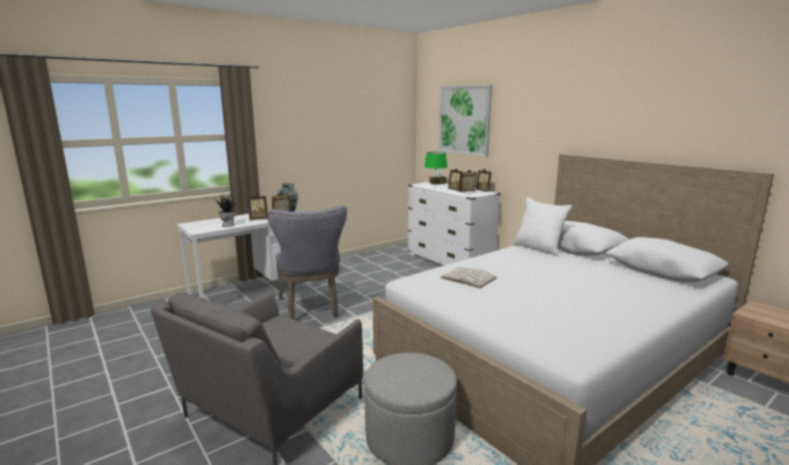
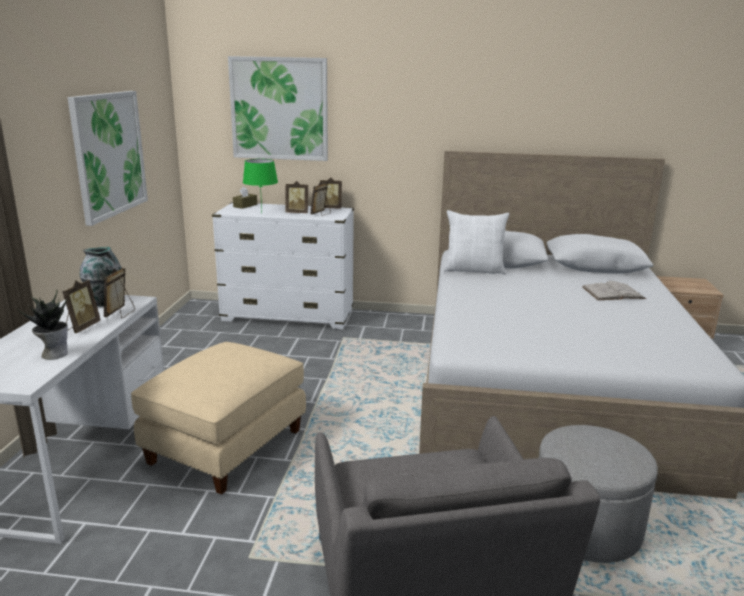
camera: 45 degrees left, 5 degrees up
(311, 309) = (227, 447): grey chair -> beige ottoman
(344, 140) = (109, 154): none -> picture
(468, 278) = (496, 324): white book -> white book (613, 293)

